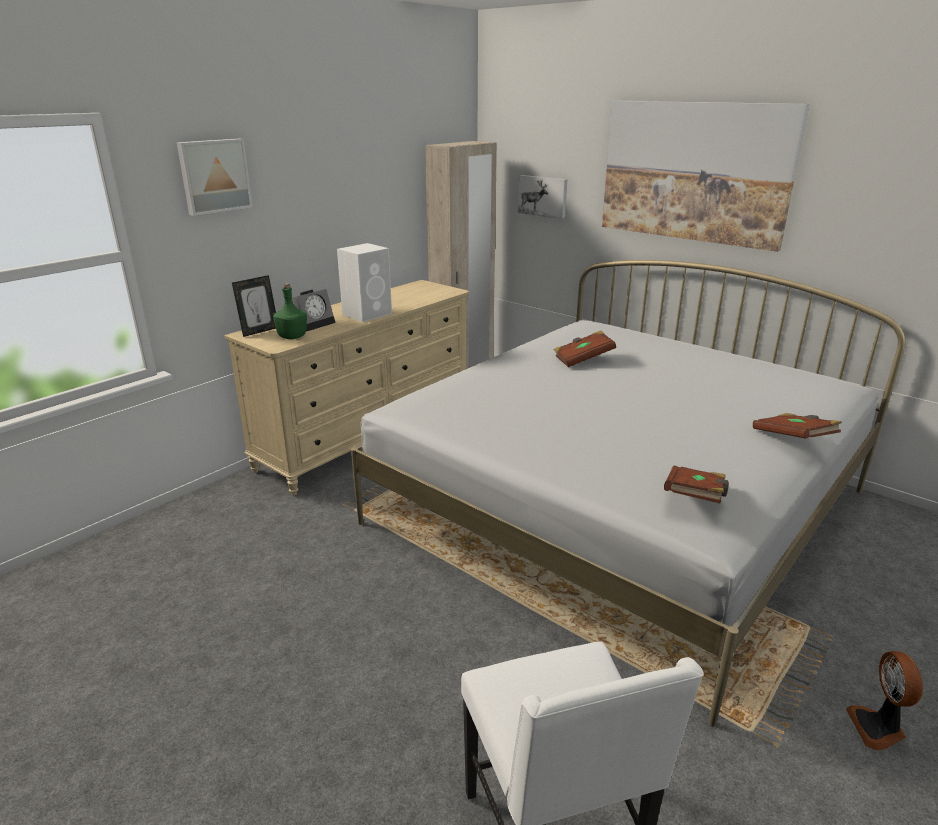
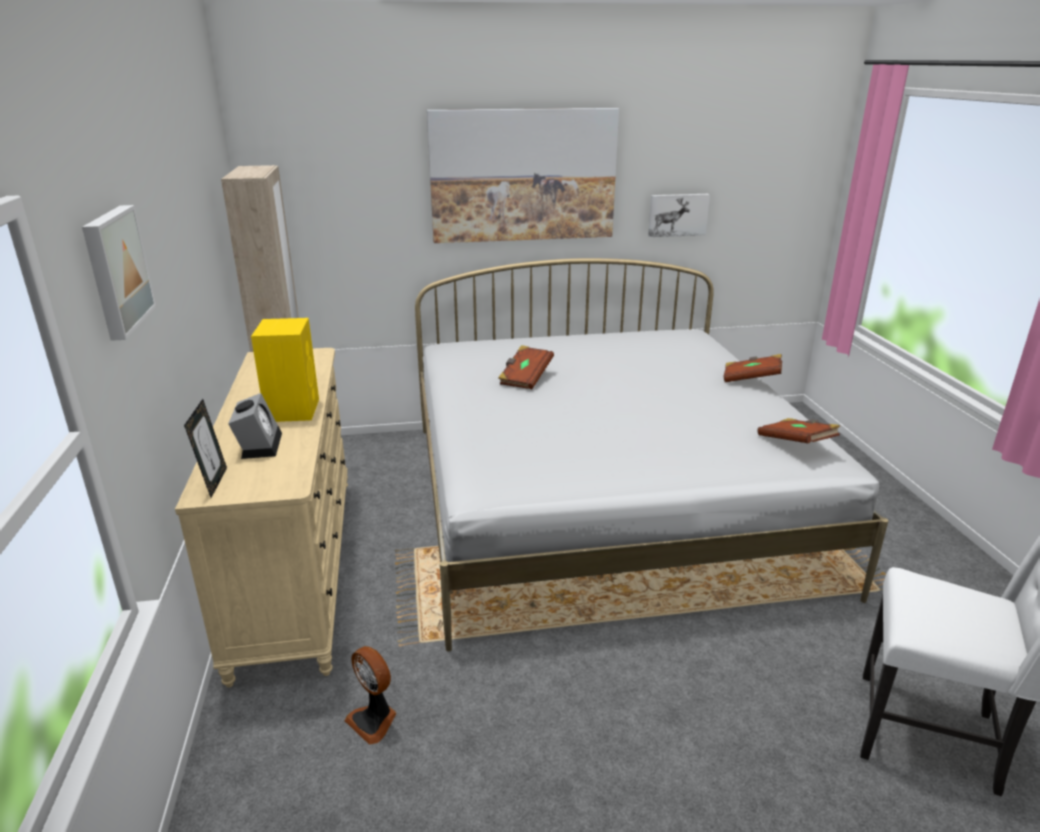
camera: 50 degrees left, 0 degrees up
(293, 337) = (277, 469): green bottle -> none
(368, 314) = (293, 409): white speaker -> yellow speaker
(543, 196) = (347, 221): picture -> picture (677, 214)
(878, 728) = (904, 544): fan -> fan (374, 720)

